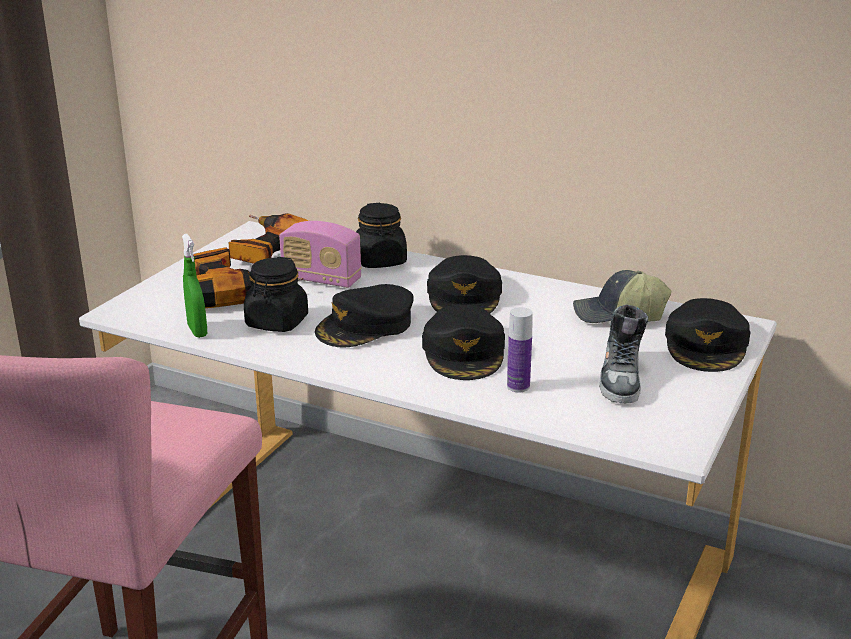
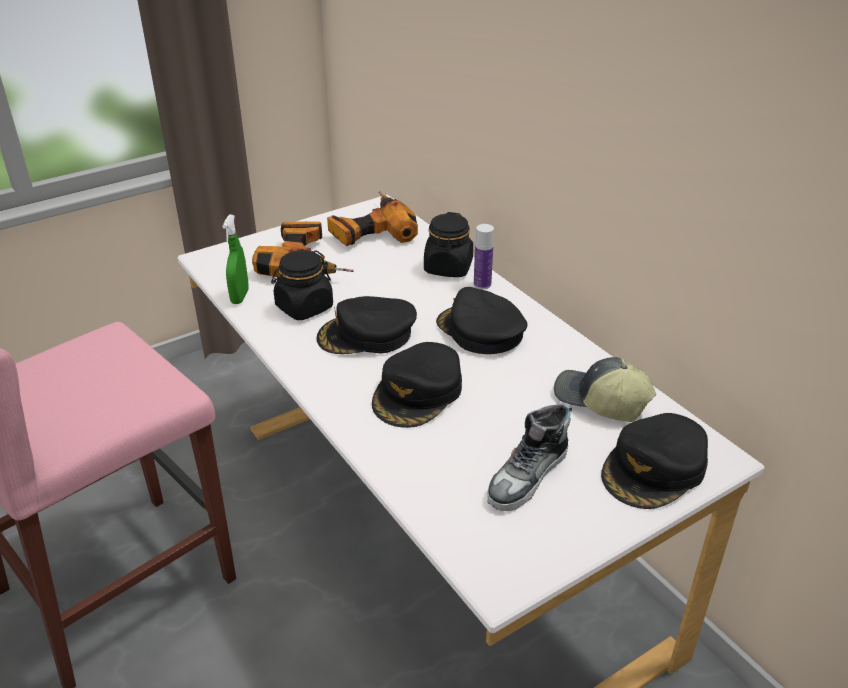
camera: 30 degrees right, 10 degrees up
(321, 279) = (381, 273): radio -> none
(465, 297) = (480, 330): black cap -> black cap turned 105 degrees clockwise
(518, 386) = (425, 449): bottle -> bottle (482, 284)

